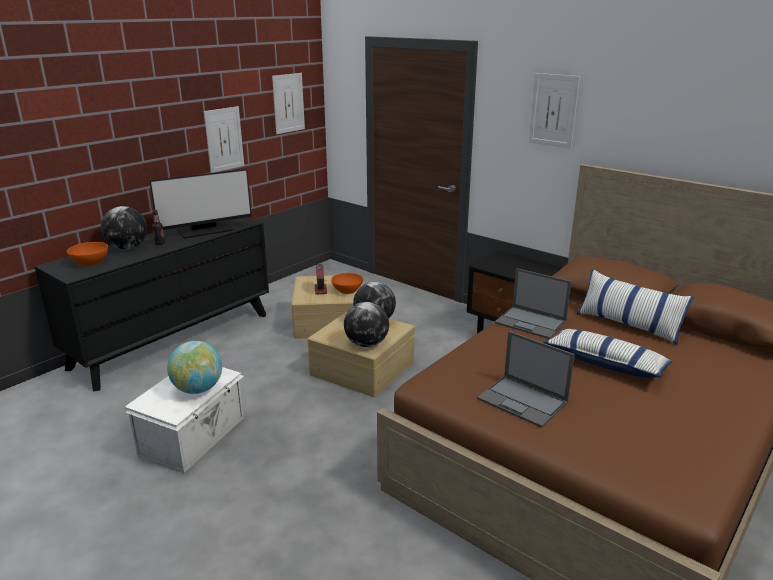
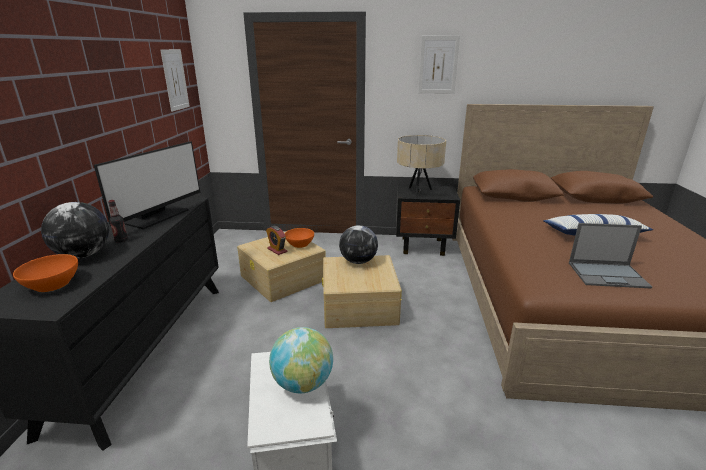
camera: 35 degrees left, 0 degrees up
(224, 139) = (133, 117): picture -> none
(367, 344) = (379, 280): globe -> none
(504, 265) = (418, 192): none -> beige table lamp
(531, 322) = (510, 222): laptop -> none
(628, 325) = (556, 208): pillow -> none

